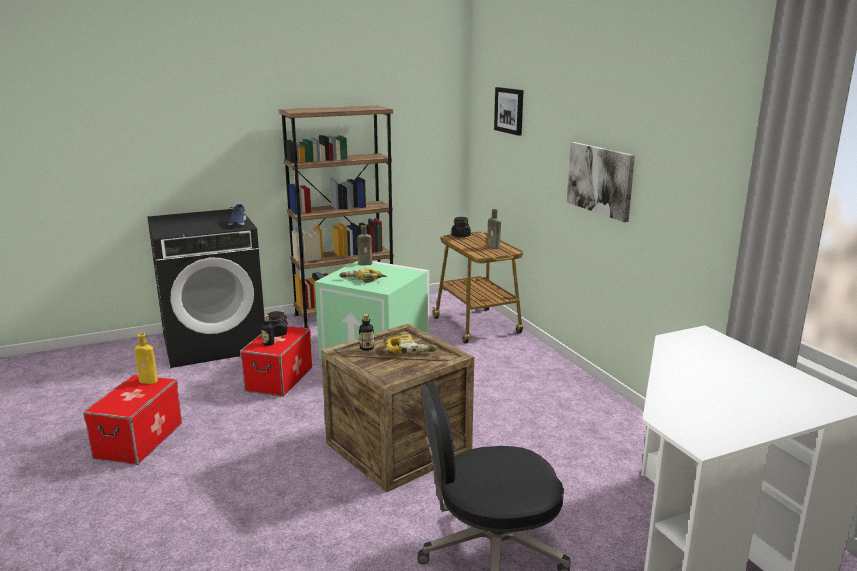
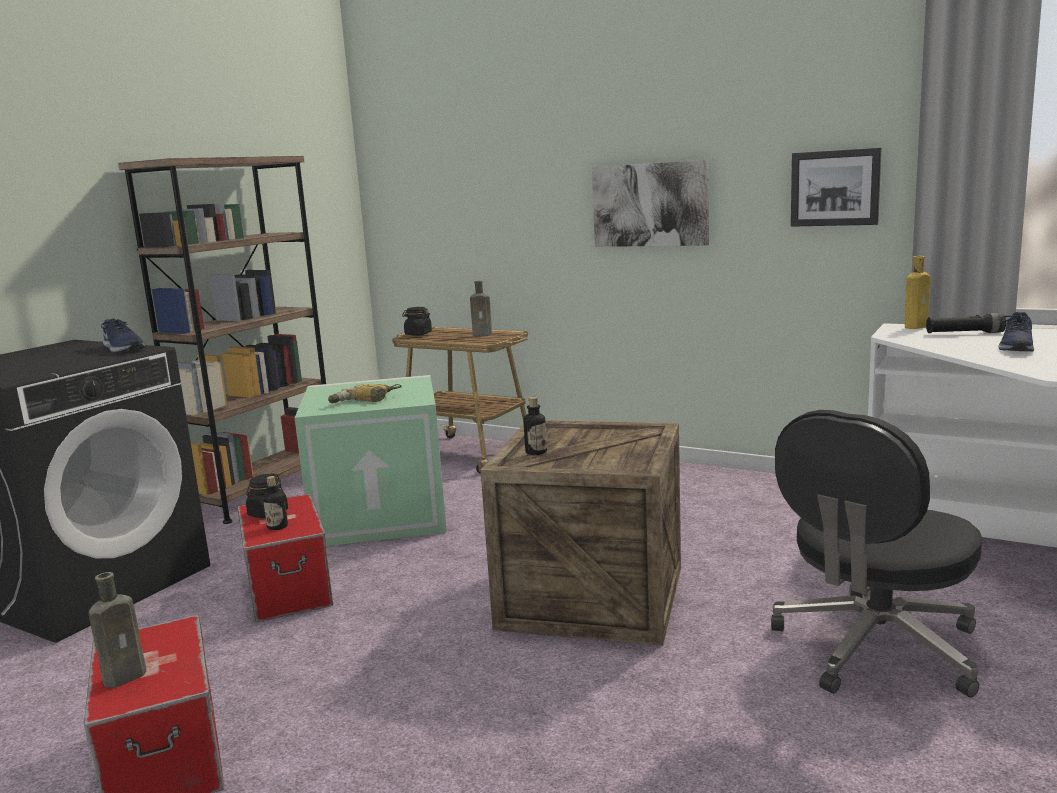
camera: 35 degrees left, 5 degrees down
(149, 381) = (149, 635): yellow bottle -> yellow bottle (917, 326)
(366, 263) = (329, 387): brown bottle -> brown bottle (128, 676)
(409, 348) = (589, 438): power drill -> none
(509, 110) = (454, 152): picture -> picture (835, 188)
(721, 383) = (1016, 347): none -> blue shoe
(728, 356) = (964, 333): none -> black flashlight

